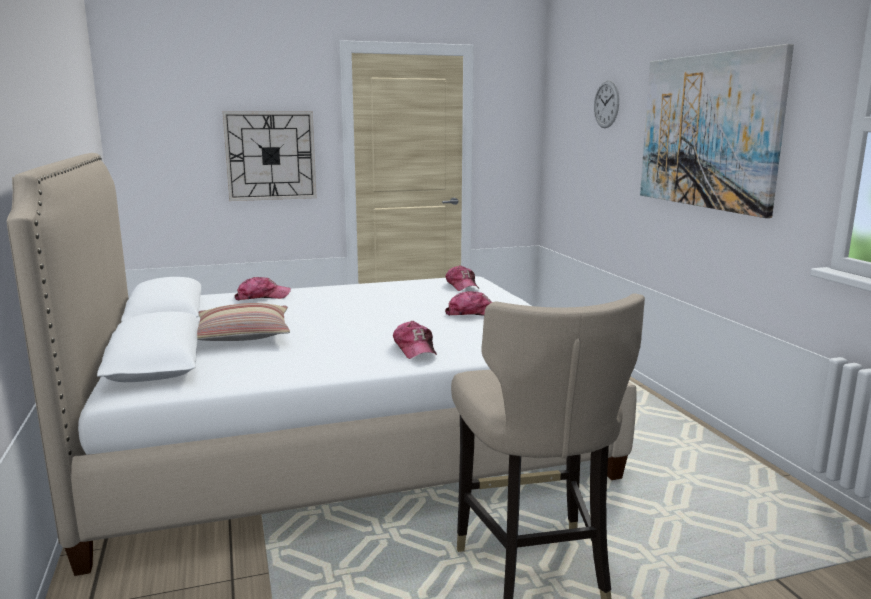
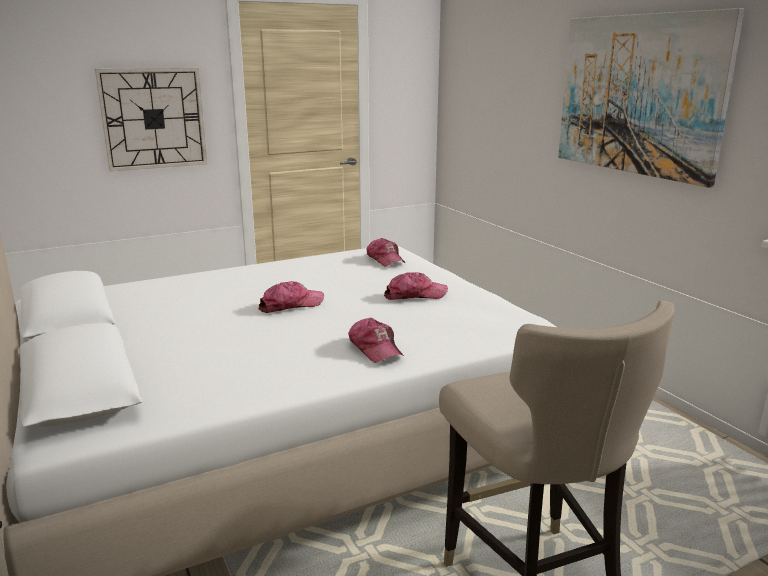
camera: 10 degrees left, 5 degrees up
(243, 335) = (172, 342): pillow -> none
(262, 297) = (172, 286): cap -> cap (291, 305)
(606, 104) = (515, 61): wall clock -> none

